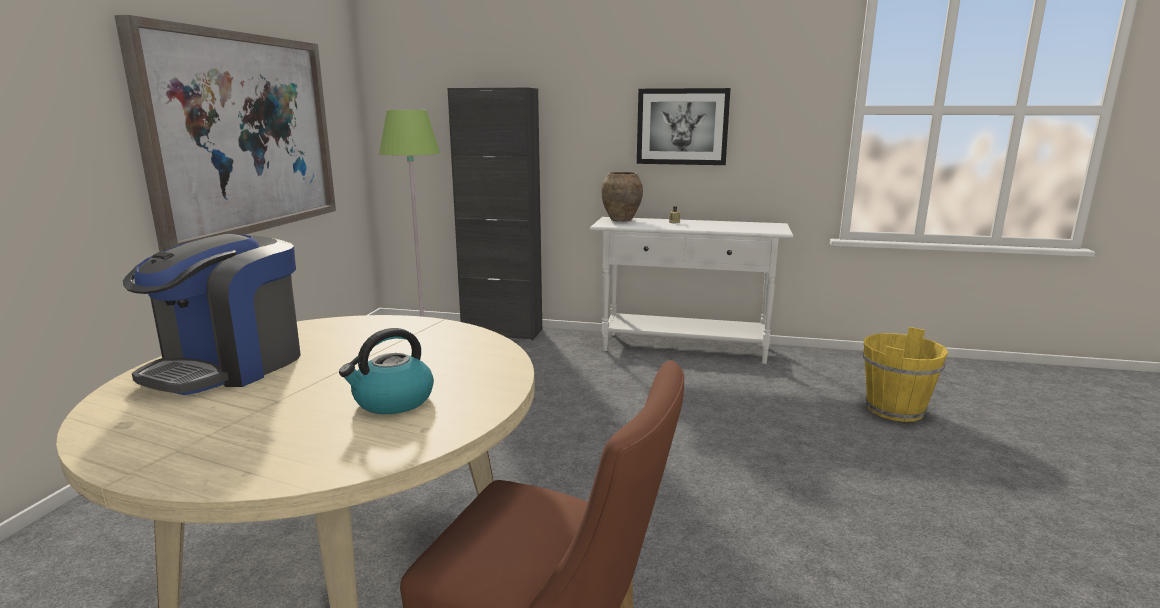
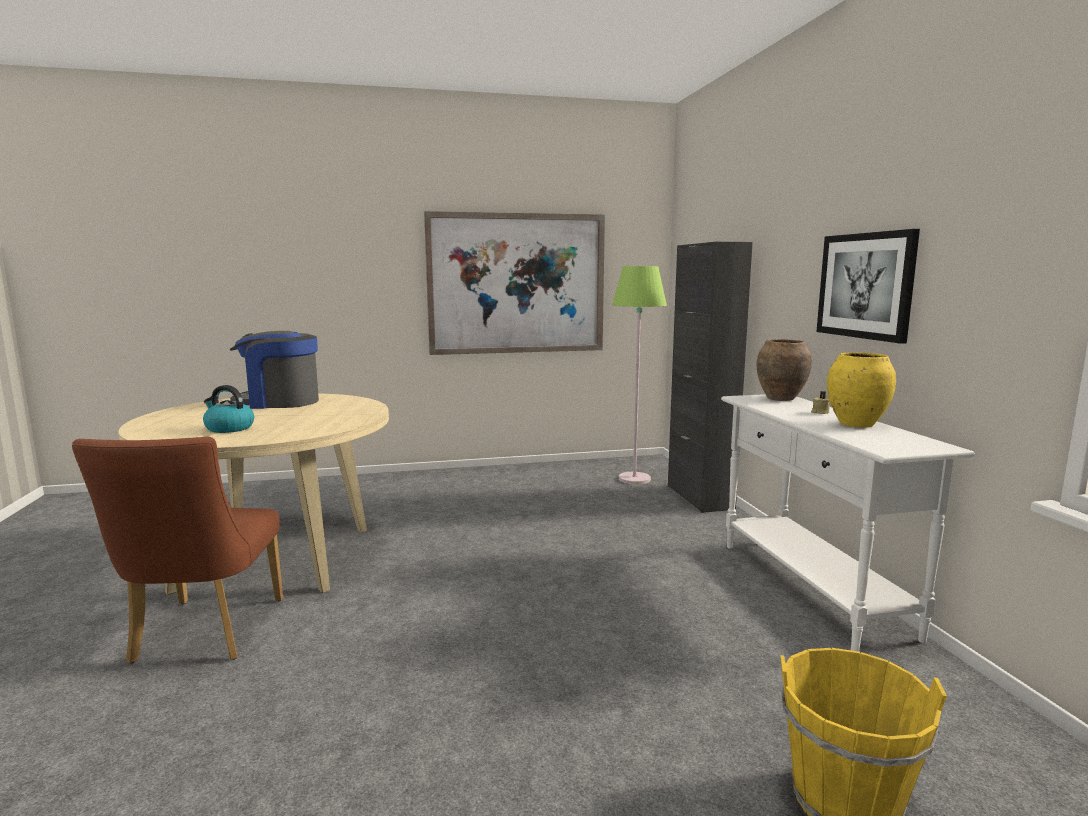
camera: 65 degrees right, 5 degrees down
(713, 224) = (855, 424): none -> yellow vase

